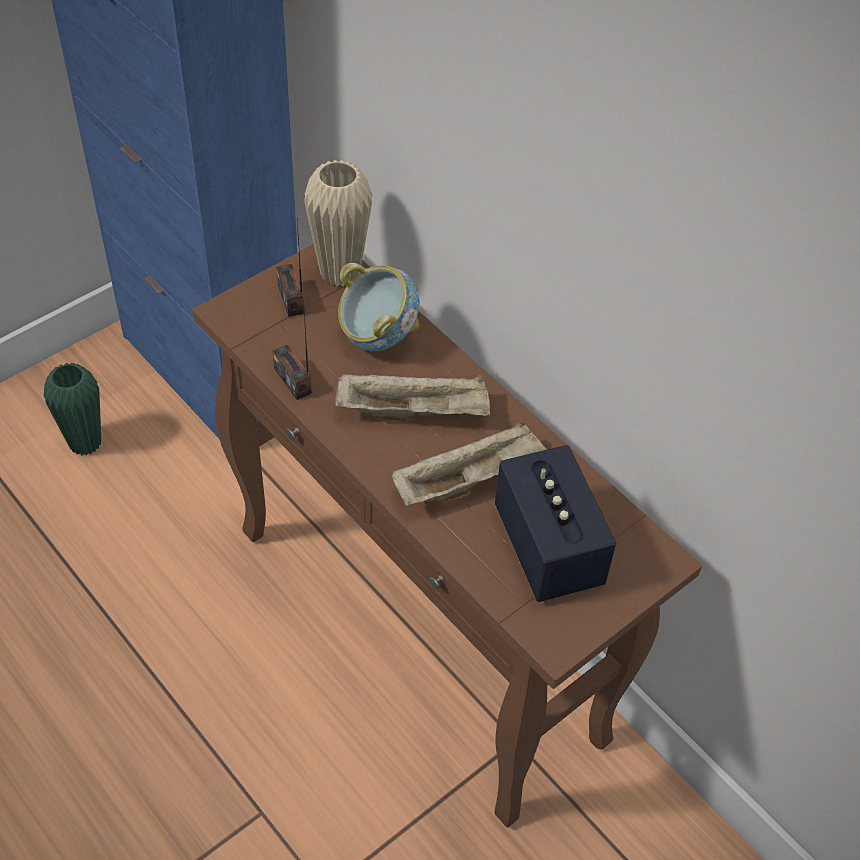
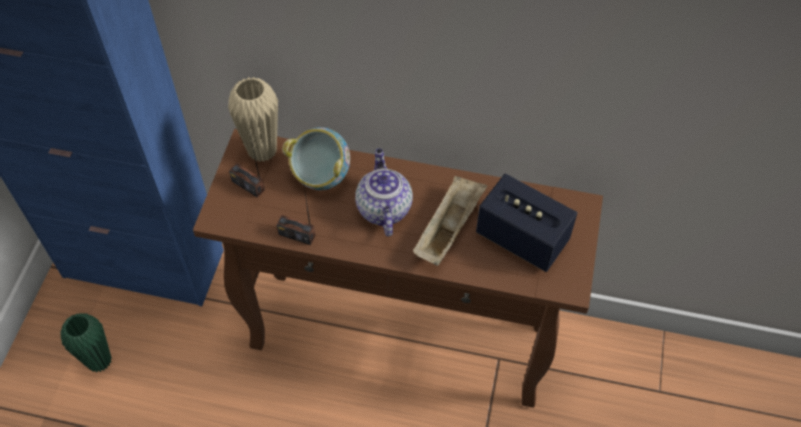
camera: 35 degrees left, 5 degrees up
(415, 412) = (383, 208): beige tray -> teapot

